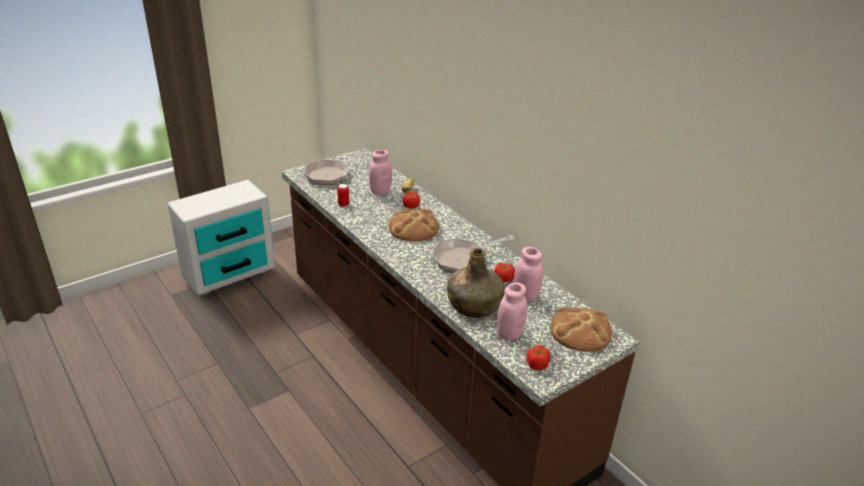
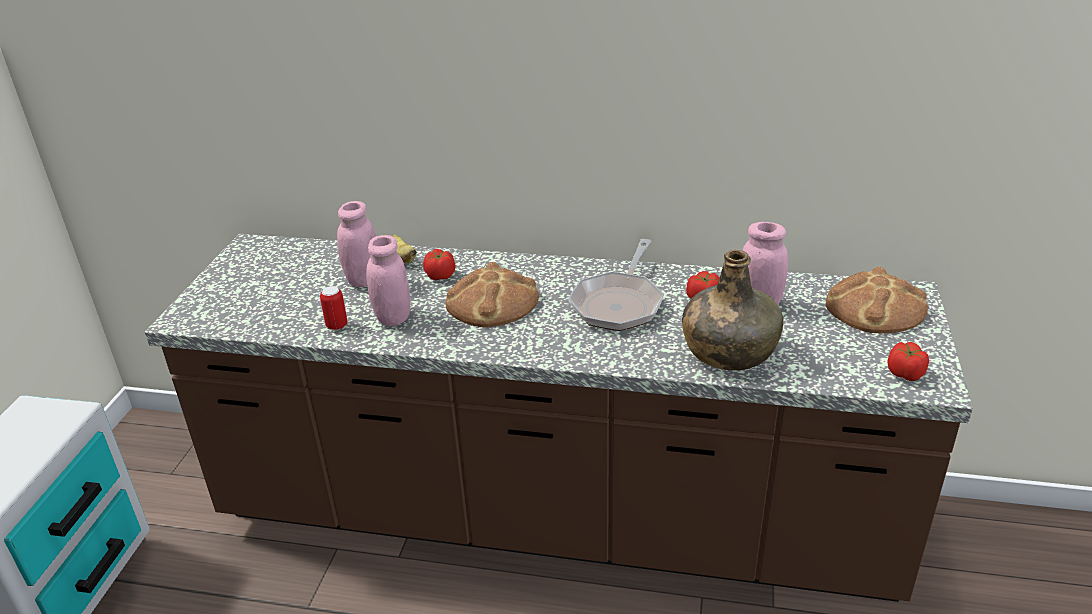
camera: 40 degrees left, 0 degrees up
(330, 174) = (243, 295): frying pan -> none
(509, 334) = (820, 358): pink jar -> pink jar (393, 317)

